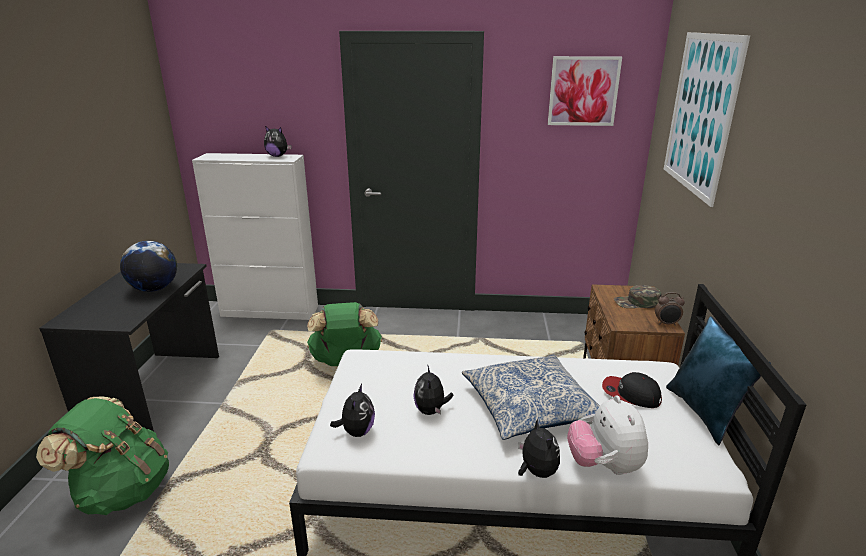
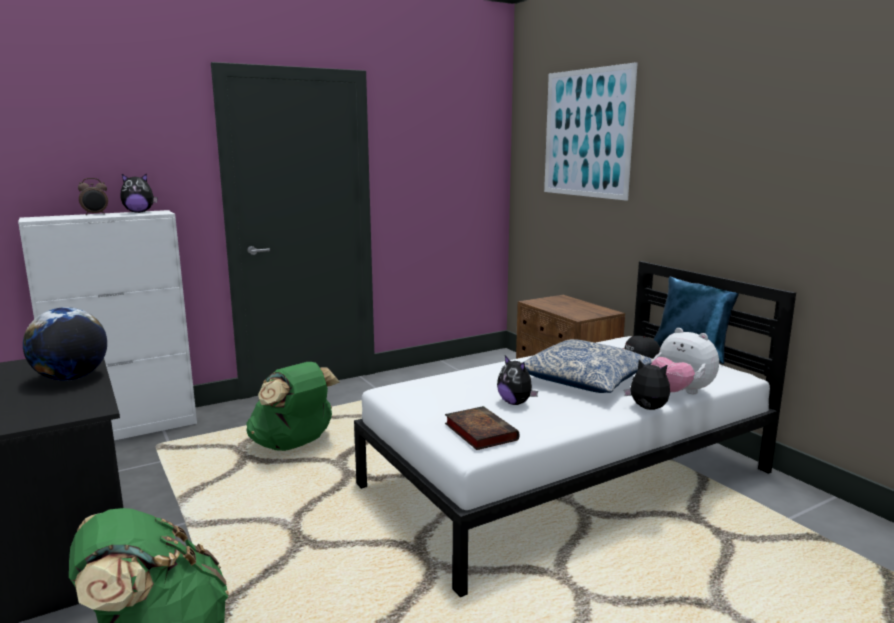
camera: 35 degrees left, 10 degrees down
(357, 431) = (479, 431): plush toy -> book
(583, 91) = (455, 131): picture -> none
(637, 302) = (567, 304): green cap -> none
(666, 324) = (606, 311): alarm clock -> alarm clock (95, 214)

